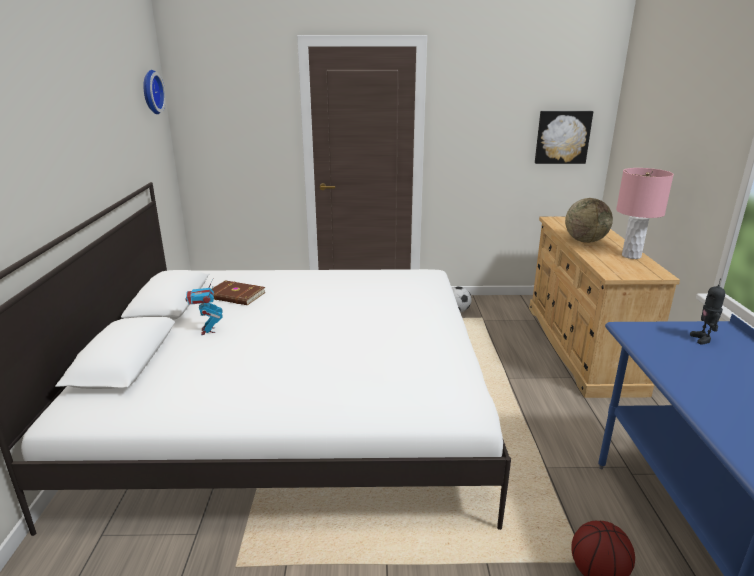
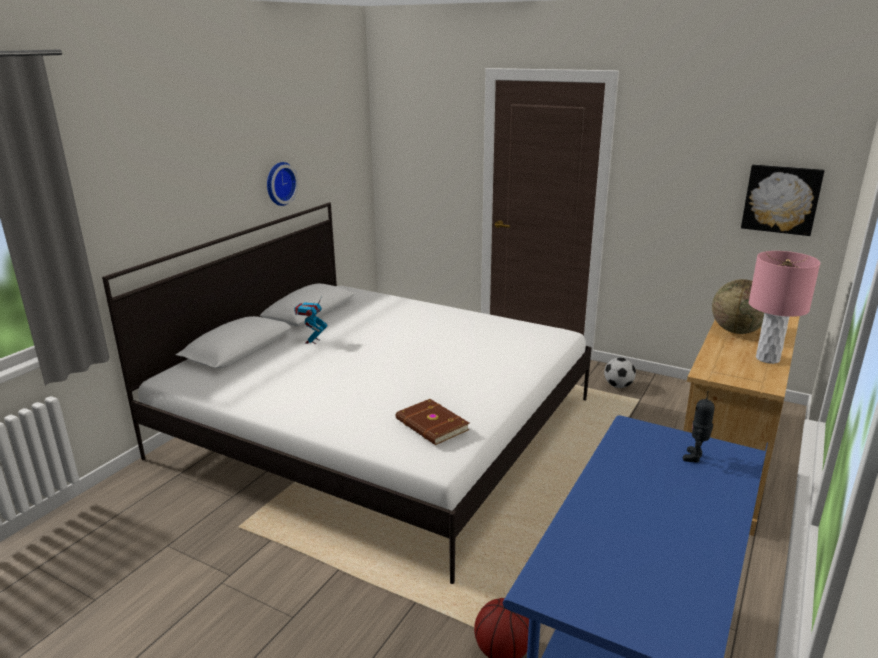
camera: 30 degrees right, 0 degrees up
(150, 92) = (347, 120): wall clock -> wall clock (279, 183)
(235, 296) = (362, 317): brown book -> brown book (431, 425)

